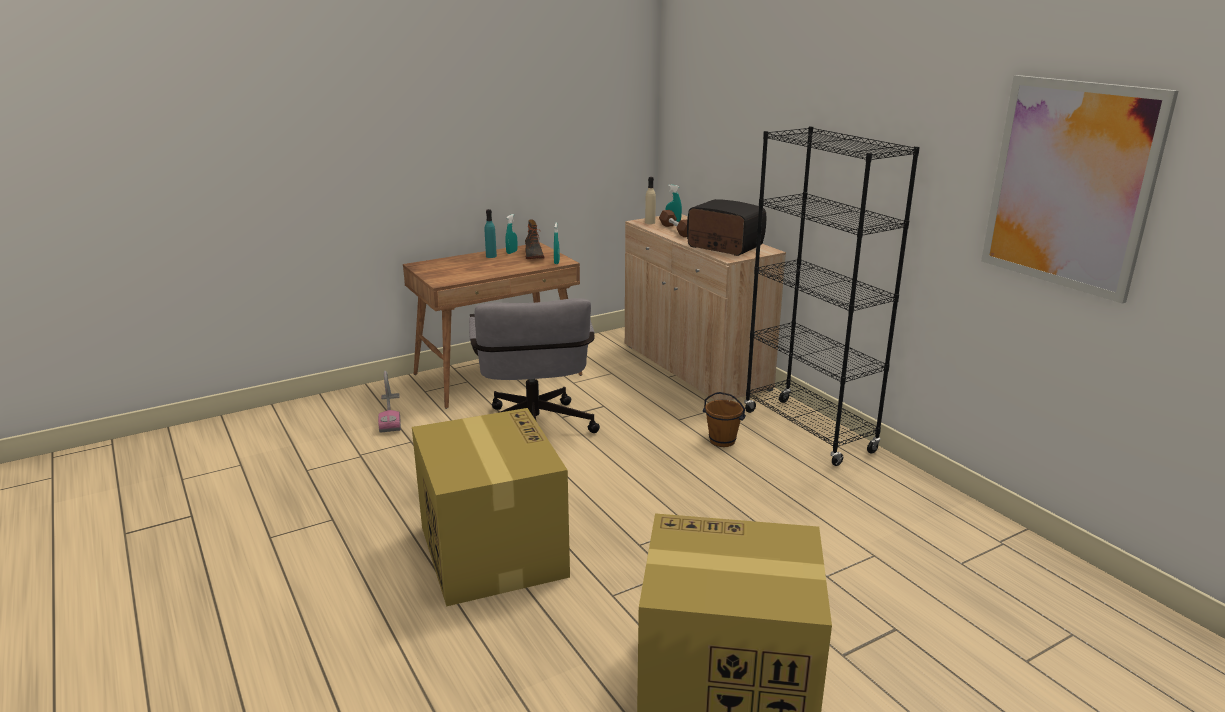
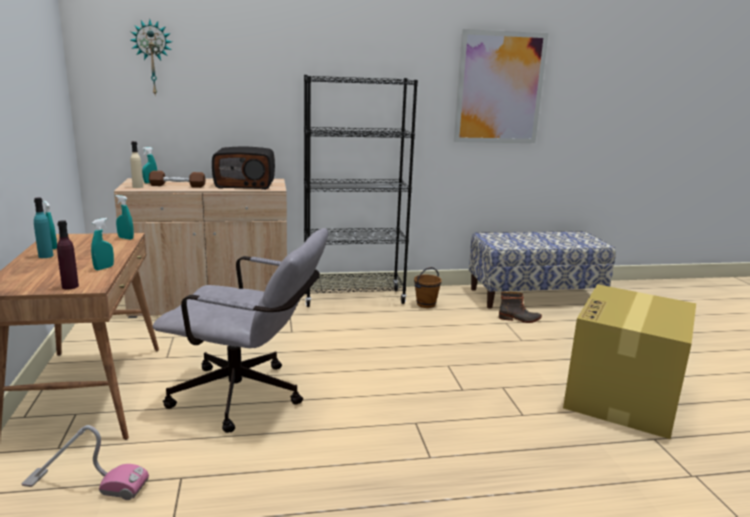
camera: 70 degrees left, 5 degrees down
(437, 278) = (70, 286): none -> purple bottle
(481, 275) = (104, 268): none -> turquoise spray bottle
(491, 550) = (439, 459): cardboard box -> none
(533, 255) = (84, 242): boot -> boot (519, 319)
(707, 92) = (153, 58): none -> wall clock
(722, 441) = (341, 326): brown bucket -> brown bucket (426, 304)
(724, 246) = (245, 185): radio -> radio turned 150 degrees counterclockwise
(1029, 574) = (535, 296): none -> bench

